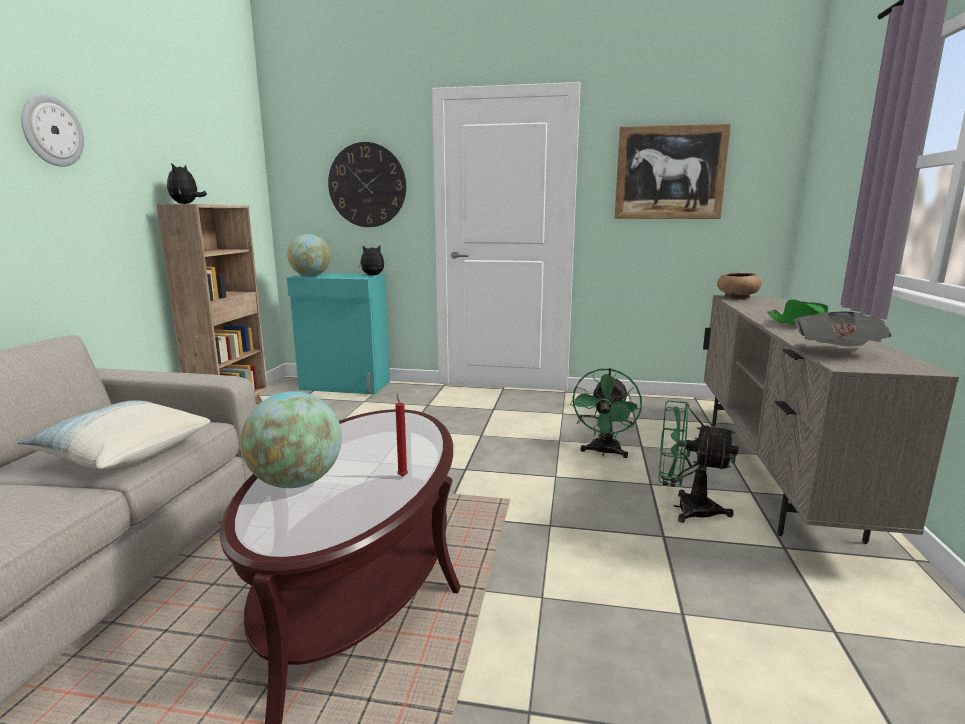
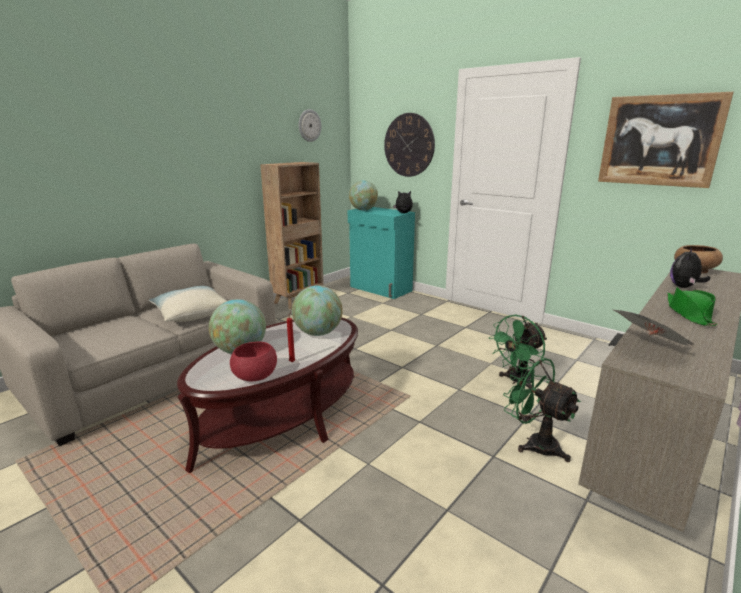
camera: 30 degrees right, 5 degrees up
(52, 131) = (200, 127): wall clock -> wall clock (309, 125)
(186, 204) = (278, 163): plush toy -> plush toy (684, 287)
(368, 508) = (254, 375): none -> red bowl
(390, 433) = (318, 333): none -> globe

